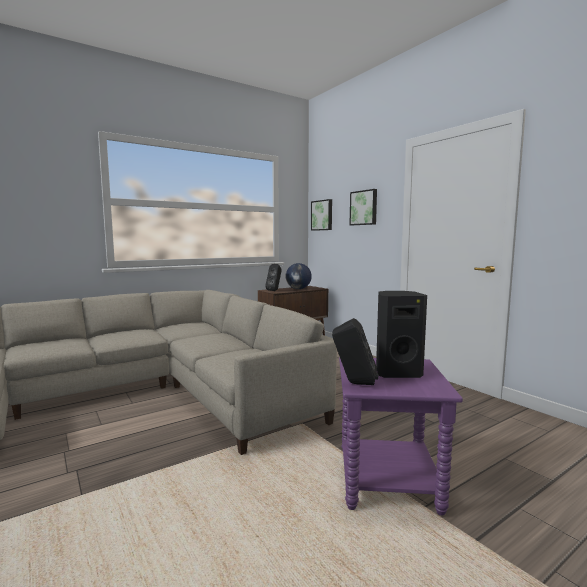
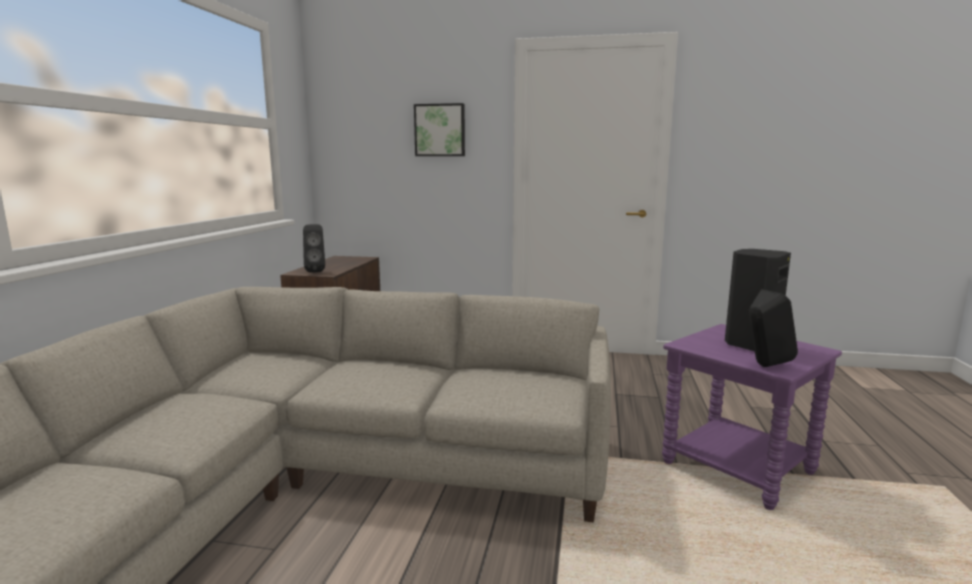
camera: 45 degrees left, 5 degrees up
(298, 289) = (341, 263): globe -> none
(322, 215) = (347, 137): picture -> none

